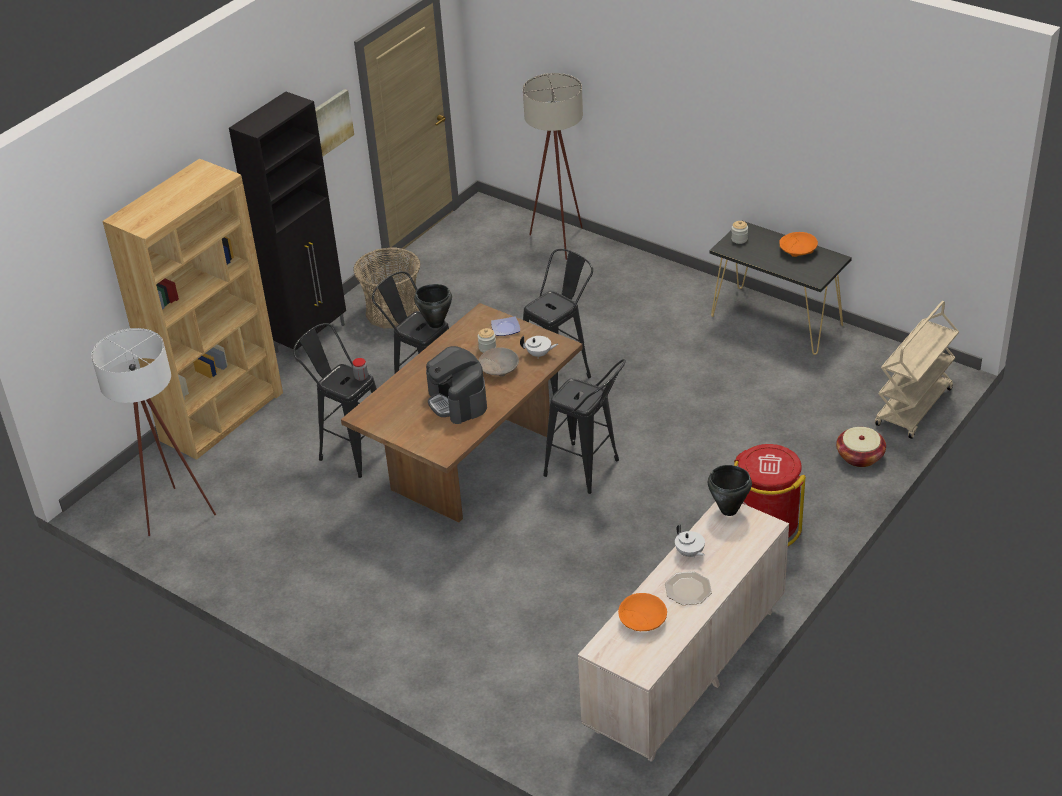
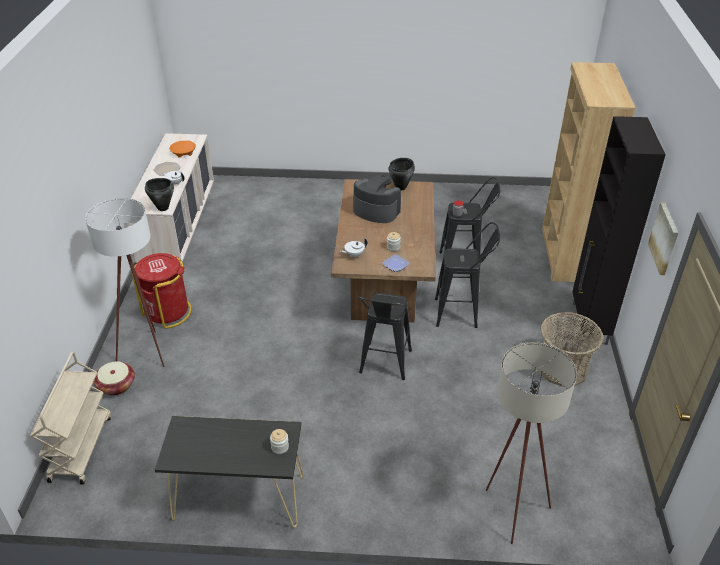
camera: 145 degrees right, 0 degrees up
(172, 517) = (511, 201): white floor lamp -> white floor lamp (147, 348)
(435, 323) = (454, 262): black cooking pot -> black cooking pot (401, 187)
(499, 369) = (371, 237): beige bowl -> none
(588, 471) = (306, 305): black stool -> none
(798, 251) = (213, 455): orange bowl -> none

